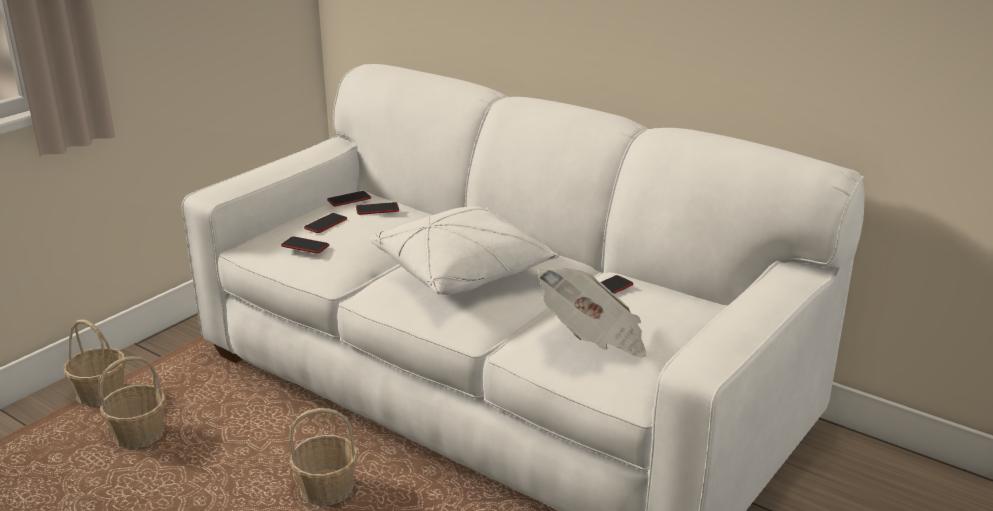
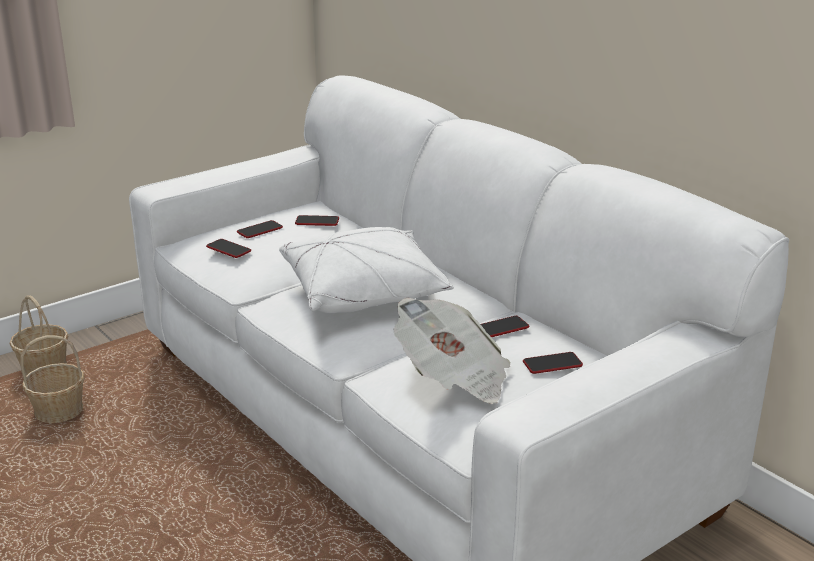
camera: 15 degrees right, 0 degrees up
(327, 490) = (200, 491): basket -> none
(349, 199) = (297, 209): phone -> phone (552, 364)

